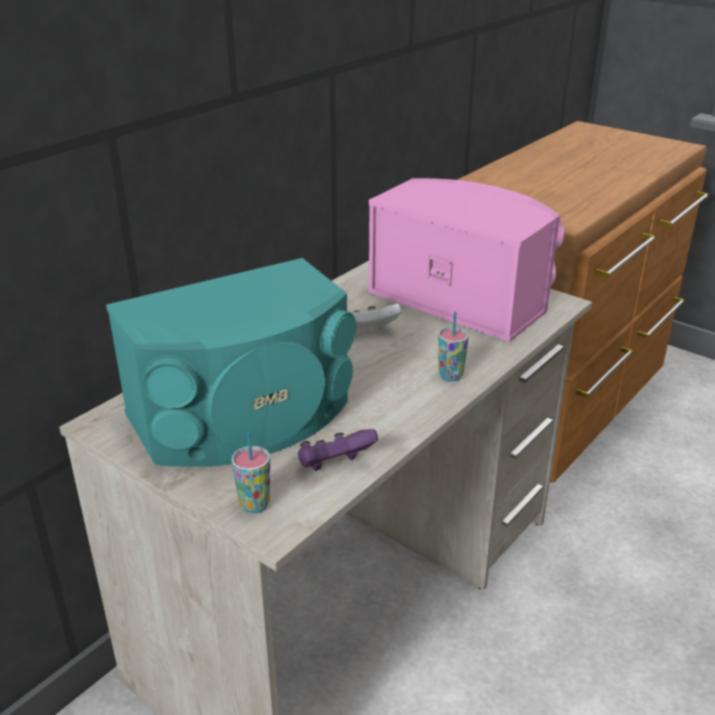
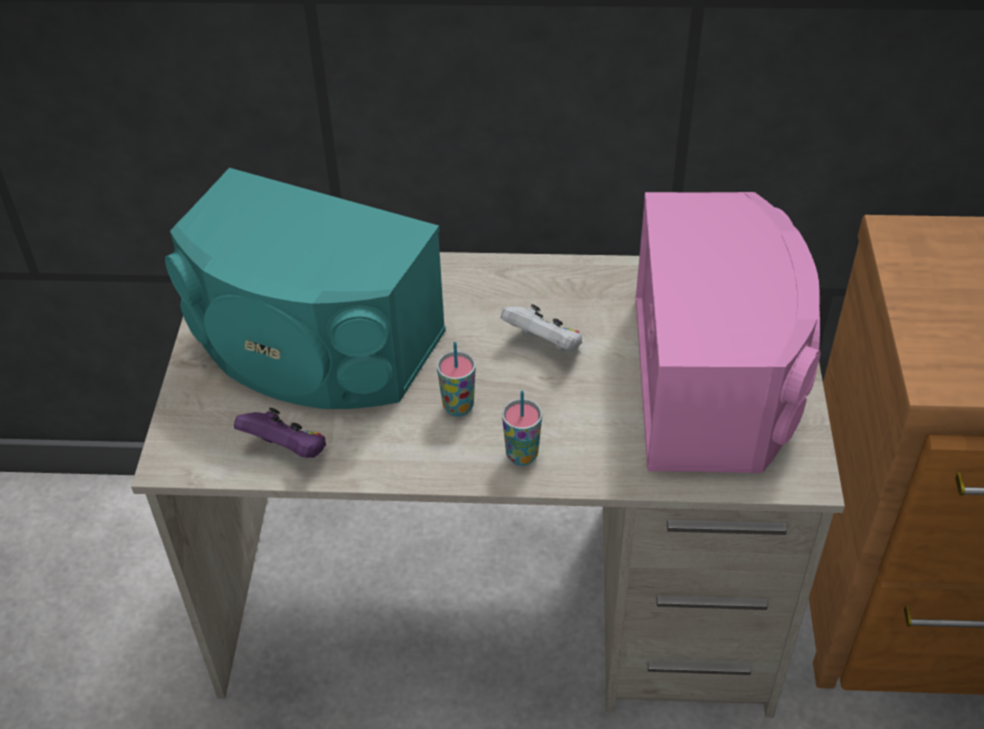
camera: 55 degrees right, 15 degrees up
(254, 505) = (192, 430): cup -> cup (458, 407)

